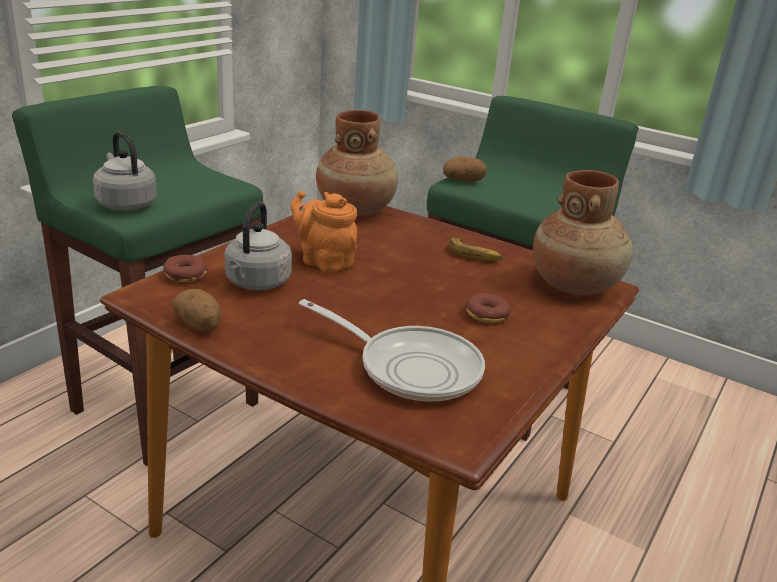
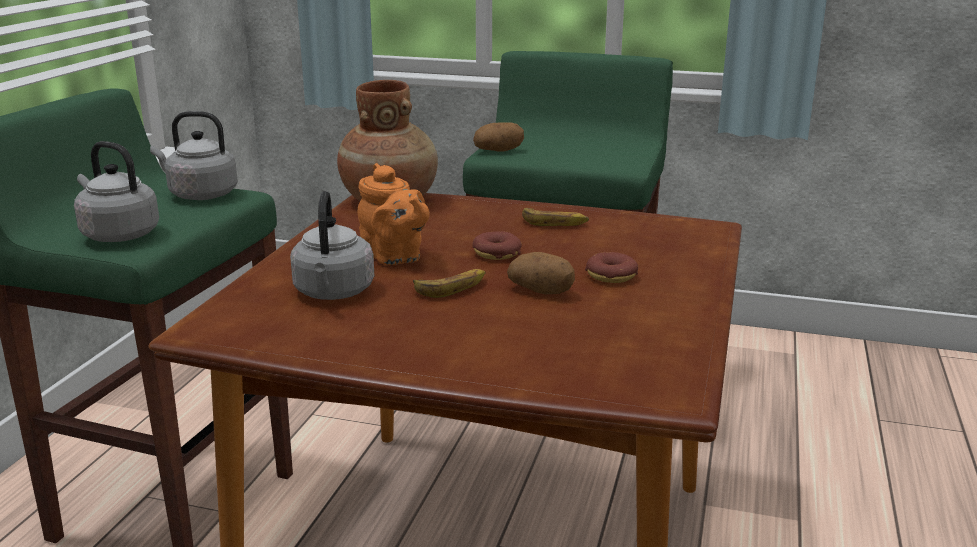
camera: 15 degrees left, 5 degrees down
(185, 275) = (240, 300): donut -> donut (496, 253)
(200, 325) = (300, 347): potato -> potato (542, 291)
(206, 180) = (200, 195): none -> grey kettle
(324, 261) = (394, 257): orange teapot -> orange teapot turned 150 degrees counterclockwise
(349, 298) = (452, 288): none -> banana
(411, 367) = (571, 339): frying pan -> none
(574, 285) = (678, 232): brown vase -> none

